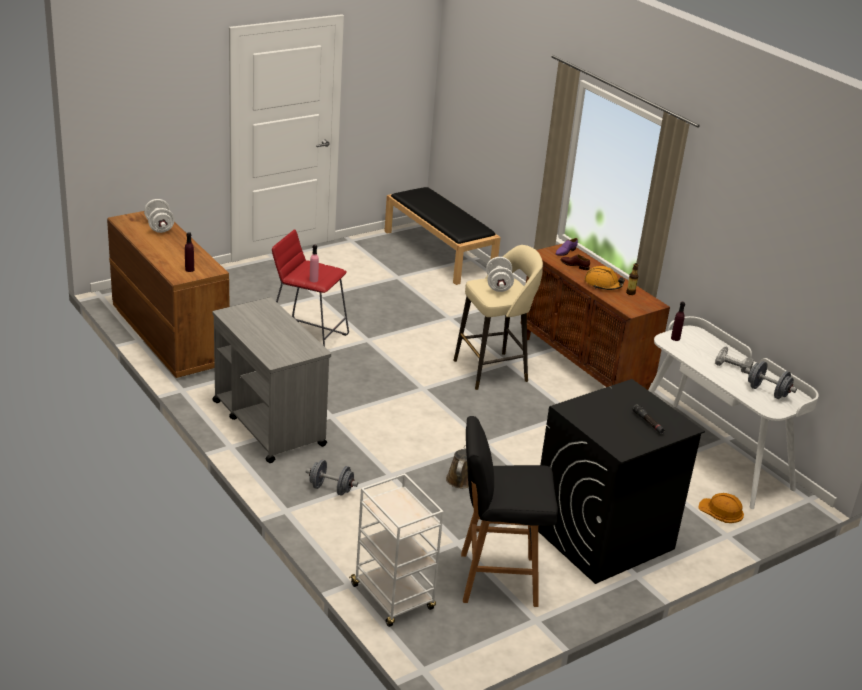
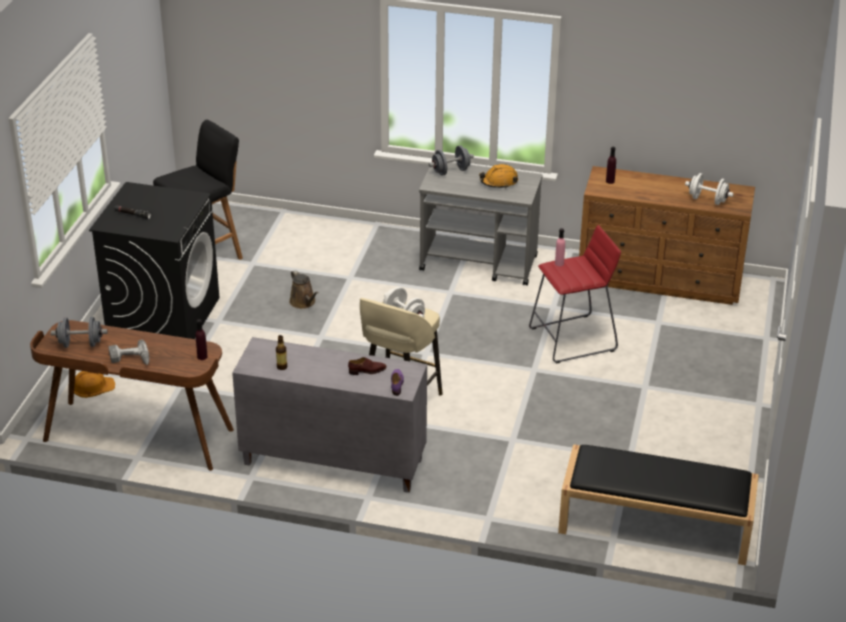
camera: 140 degrees right, 5 degrees up
(331, 489) = (372, 249): grey dumbbell -> grey dumbbell (451, 171)
(393, 598) = (250, 217): white cart -> none
(584, 366) = (331, 462): brown cabinet -> grey cabinet
(603, 284) = (316, 362): orange hard hat -> orange hard hat (499, 182)
(712, 453) = (138, 436): white desk -> brown desk

